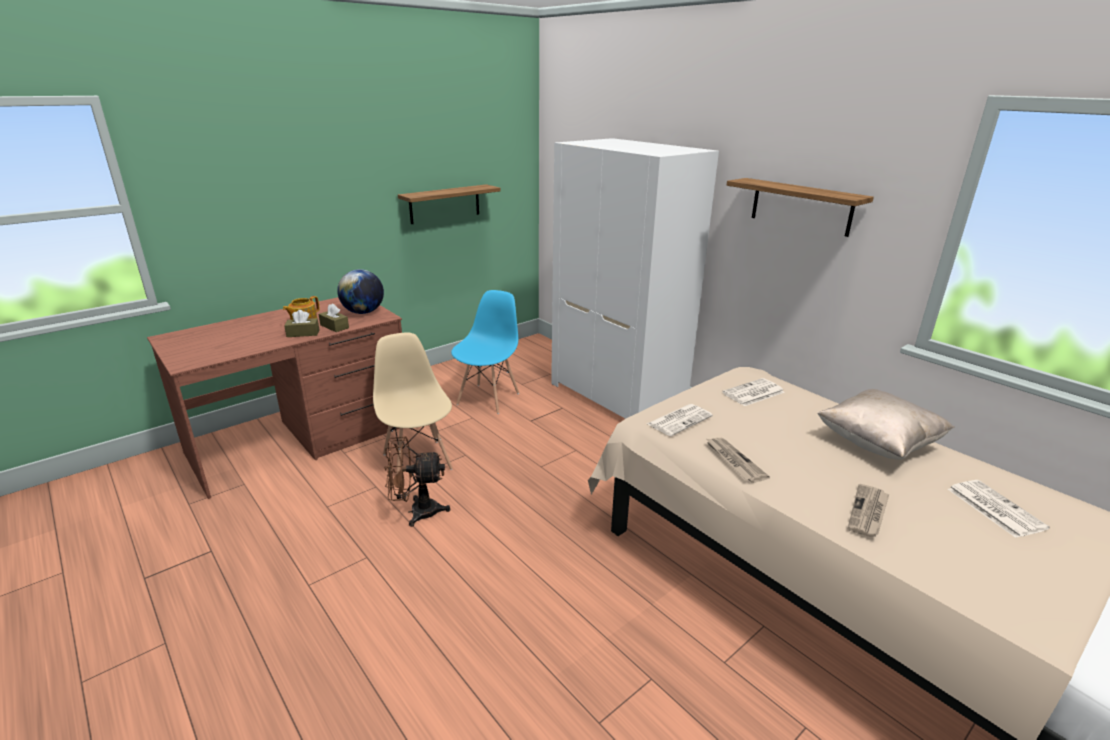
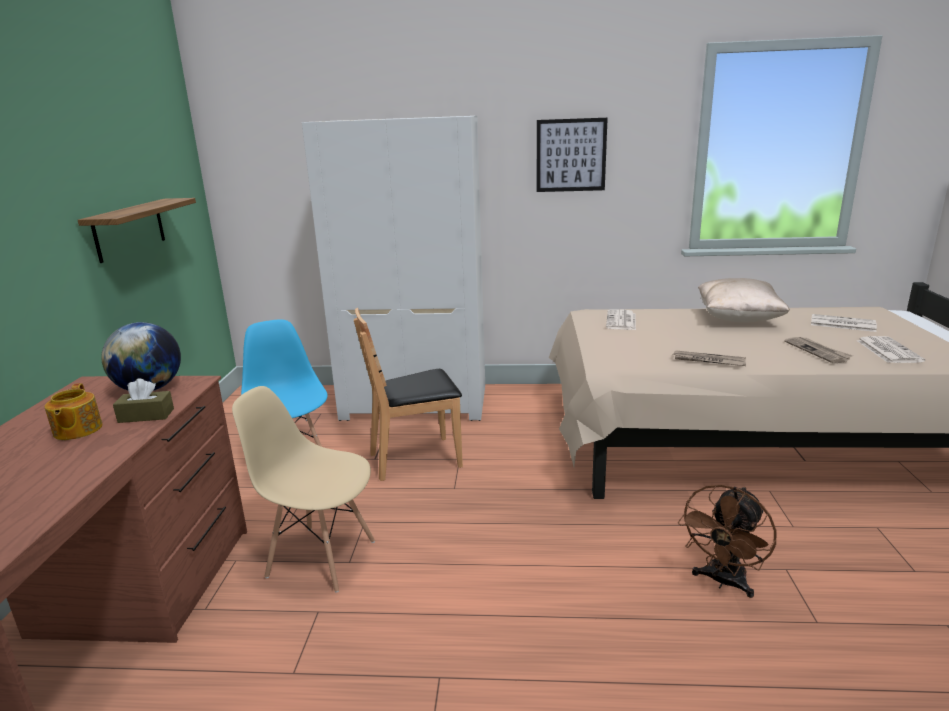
camera: 45 degrees left, 5 degrees down
(303, 333) = (114, 440): brown tissue box -> none
(416, 512) = (411, 600): brown fan -> brown fan (723, 582)
(552, 434) = (416, 459): none -> brown chair
(679, 420) = (624, 354): newspaper -> newspaper (887, 350)
(801, 206) = (571, 155): shelf -> picture

